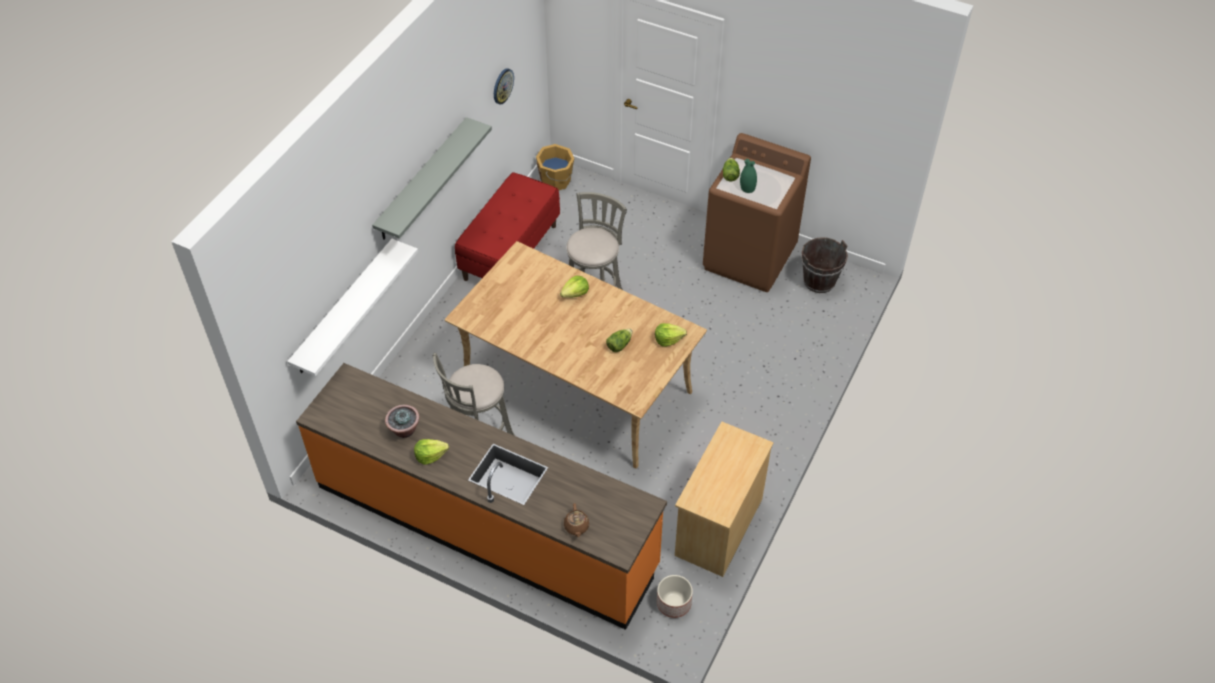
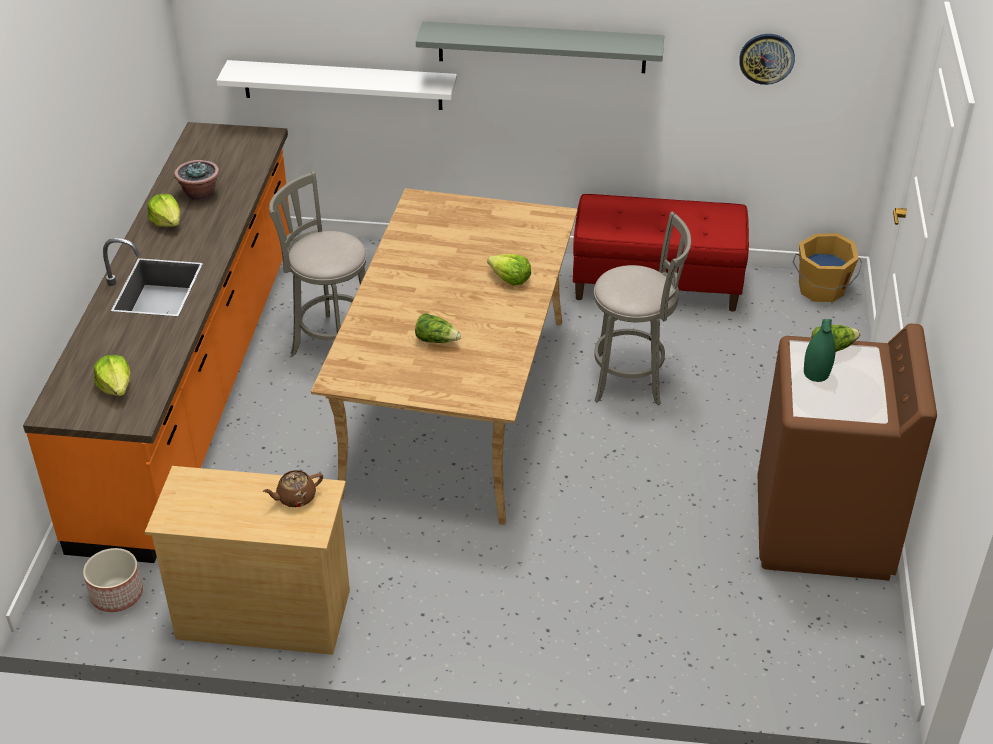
camera: 70 degrees right, 10 degrees down
(576, 527) = (85, 363): brown teapot -> brown teapot (295, 497)
(668, 339) = (471, 384): lettuce -> lettuce (116, 387)
(819, 281) = (832, 631): brown bucket -> none

